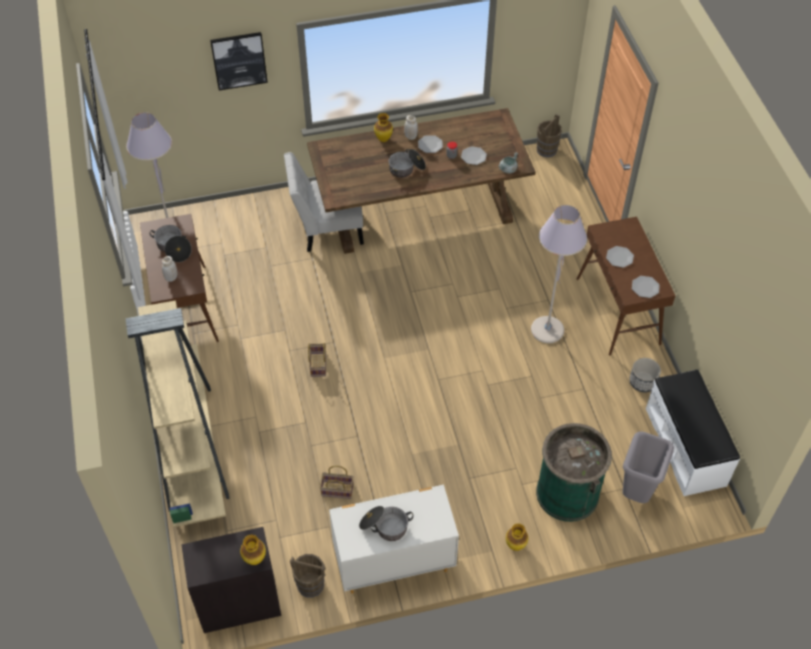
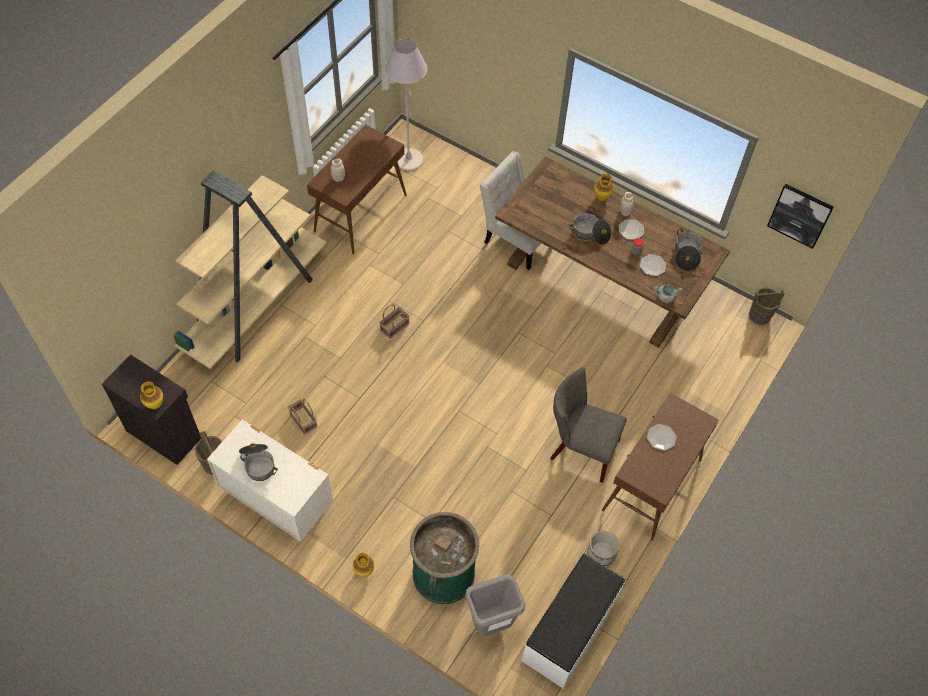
camera: 45 degrees right, 5 degrees up
(173, 248) = (364, 159): cooking pot -> cooking pot (686, 255)
(239, 60) = (515, 49): picture -> picture (800, 215)
(547, 330) = (580, 449): grey floor lamp -> grey chair
(645, 287) = (650, 477): plate -> none

